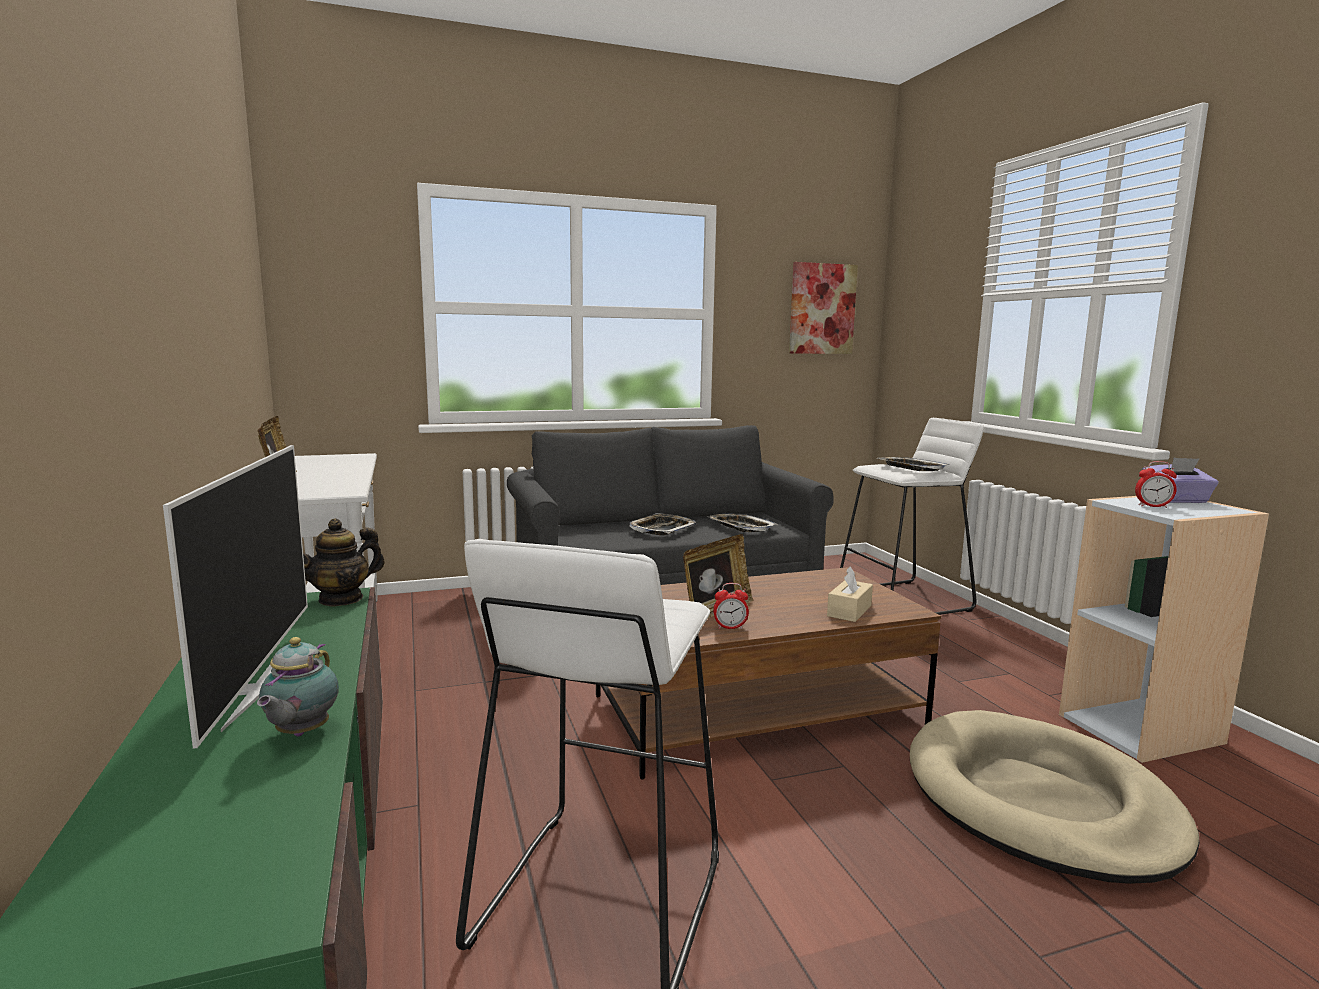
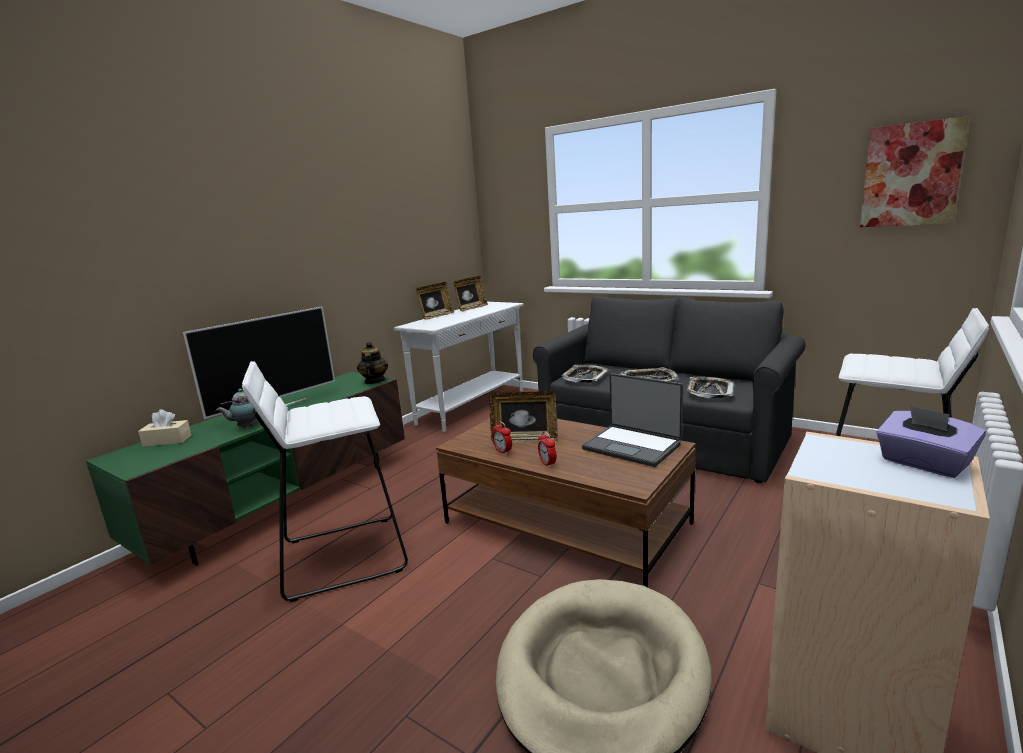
camera: 55 degrees right, 5 degrees up
(306, 465) = (471, 308): none -> picture frame
(341, 599) = (374, 381): teapot -> teapot turned 75 degrees clockwise
(818, 583) = (632, 446): none -> laptop
(849, 611) = (594, 470): beige tissue box -> beige tissue box (167, 441)
(911, 468) = (895, 365): tray -> tray (585, 377)
(1152, 506) = (841, 458): alarm clock -> alarm clock (547, 464)

